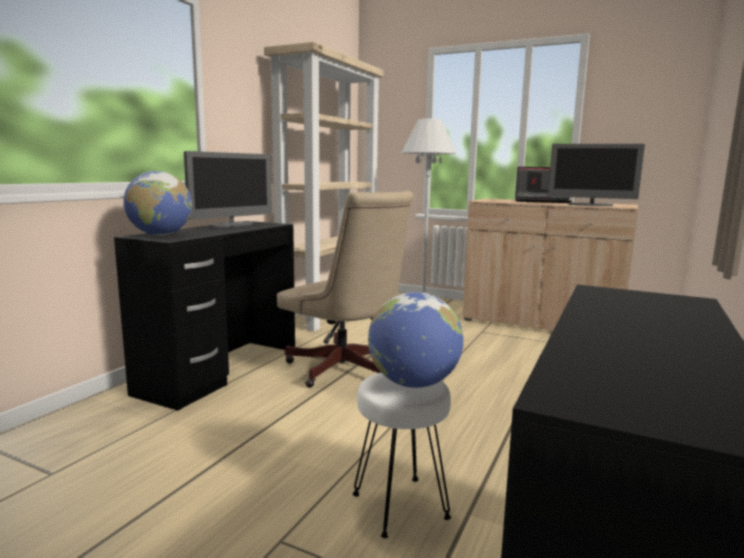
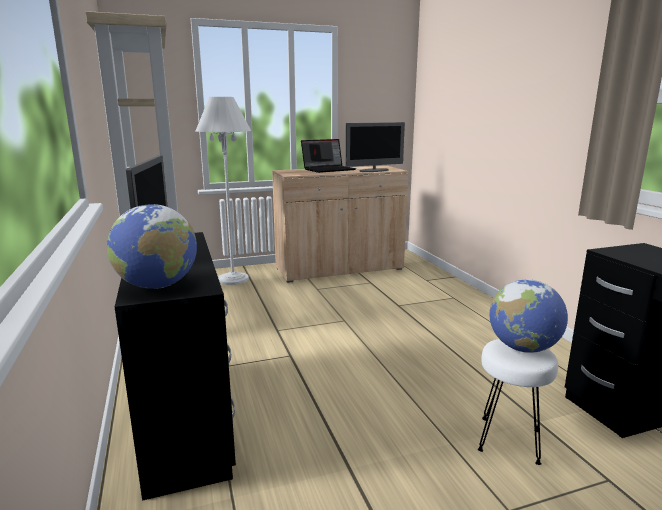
camera: 45 degrees left, 5 degrees up
(346, 370) = (292, 363): beige office chair -> none

